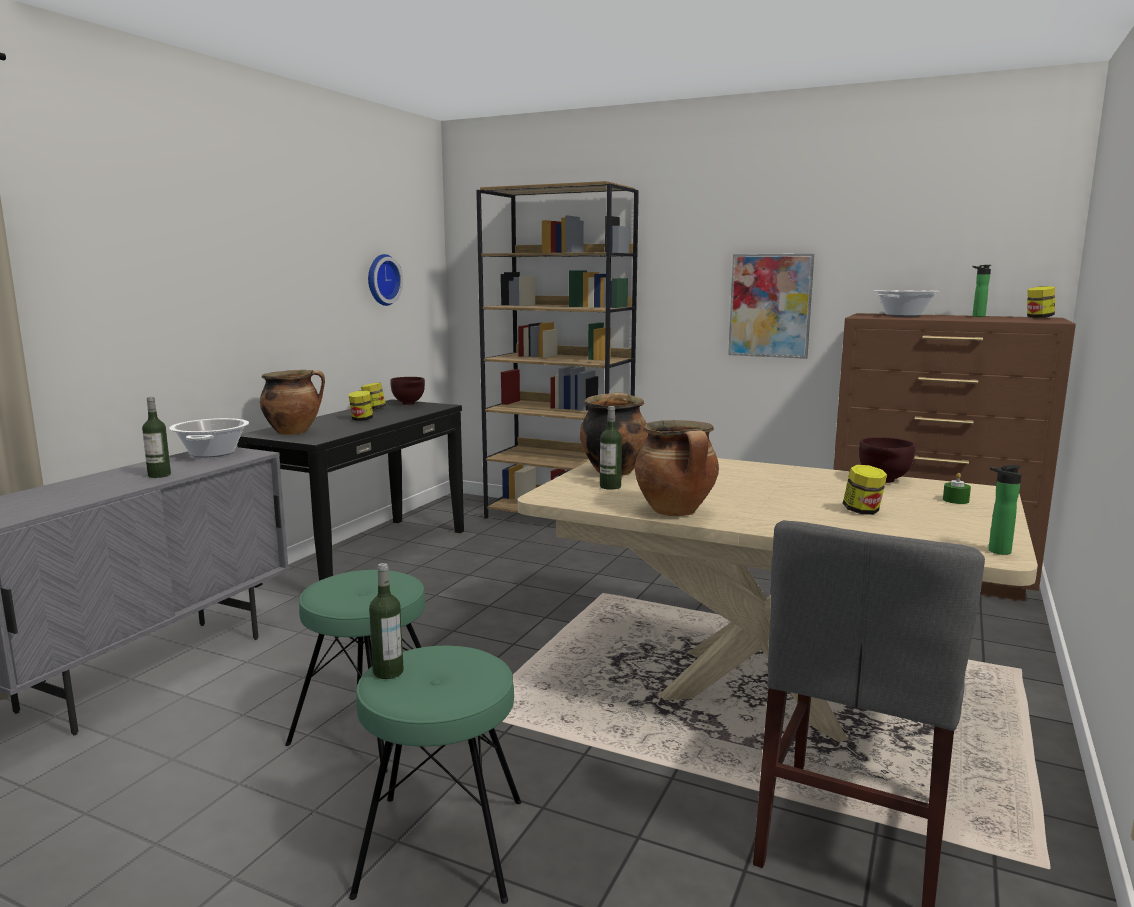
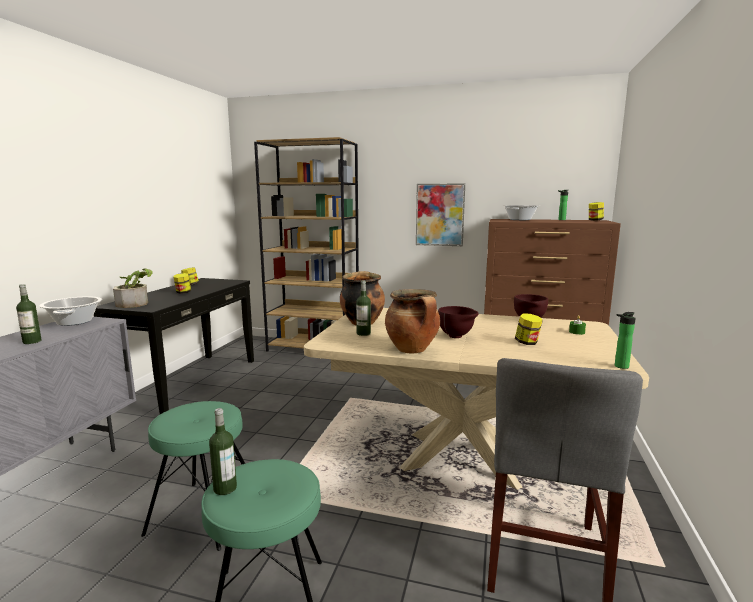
camera: 10 degrees left, 0 degrees up
(294, 432) = (135, 303): cooking pot -> potted plant
(381, 280) = (192, 200): wall clock -> none
(409, 404) = (214, 280): brown bowl -> brown bowl (457, 337)

